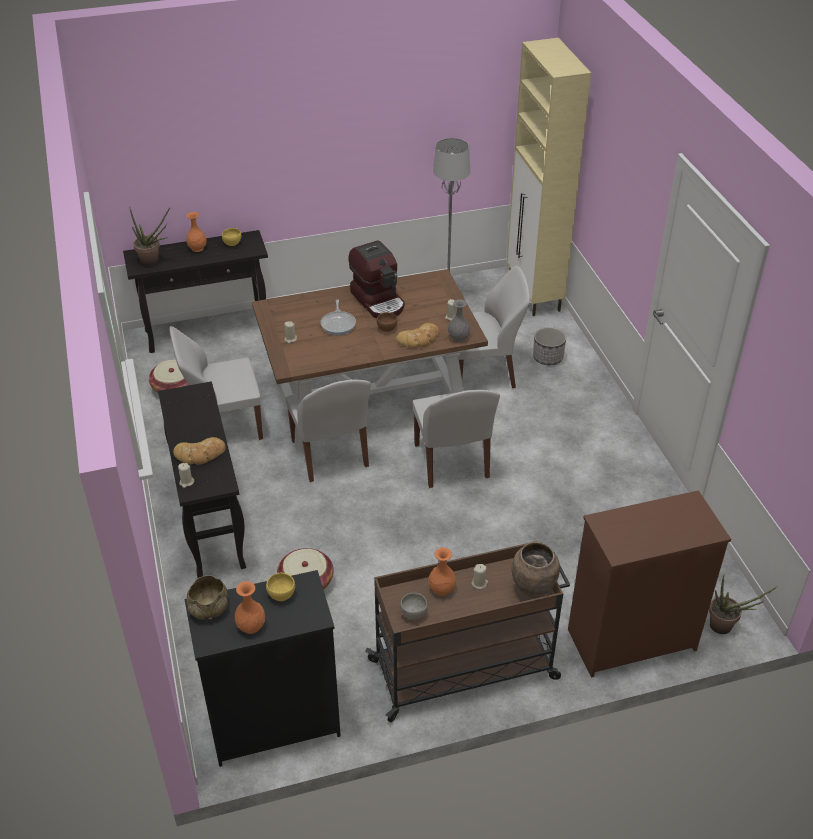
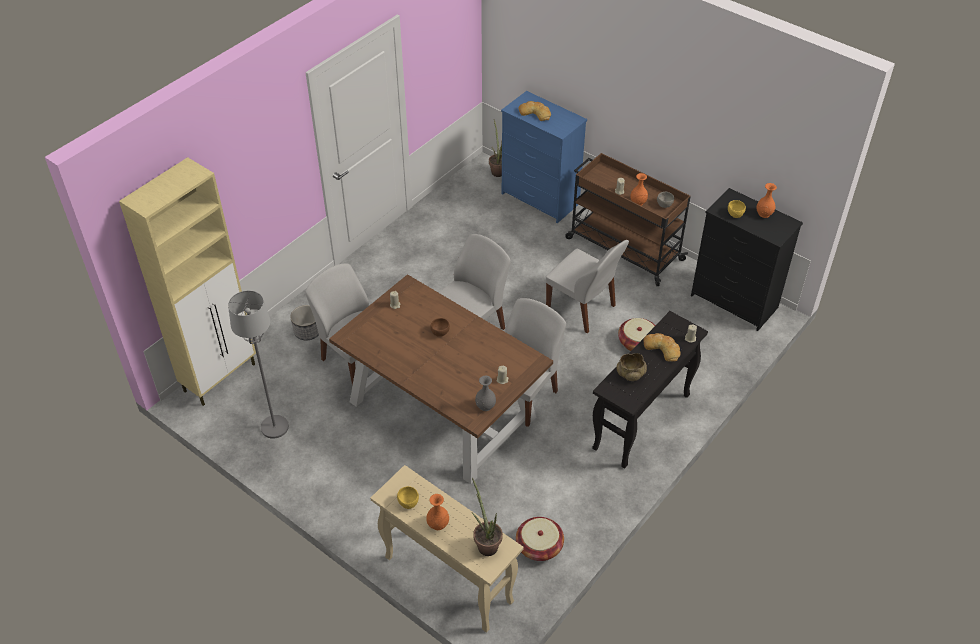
camera: 125 degrees left, 5 degrees up
(208, 331) = (447, 579): black console table -> beige console table
(209, 608) = (773, 234): beige bowl -> beige bowl (630, 374)
(224, 426) = (550, 479): white chair -> white chair (582, 309)
(338, 324) = (458, 363): frying pan -> none
(379, 301) = (408, 356): coffee machine -> none
(419, 339) = (437, 309): bread -> bread (535, 113)
(458, 338) = (417, 289): grey vase -> grey vase (485, 406)
(533, 589) = (602, 172): brown vase -> none
(630, 639) = (540, 199): brown dresser -> blue dresser

